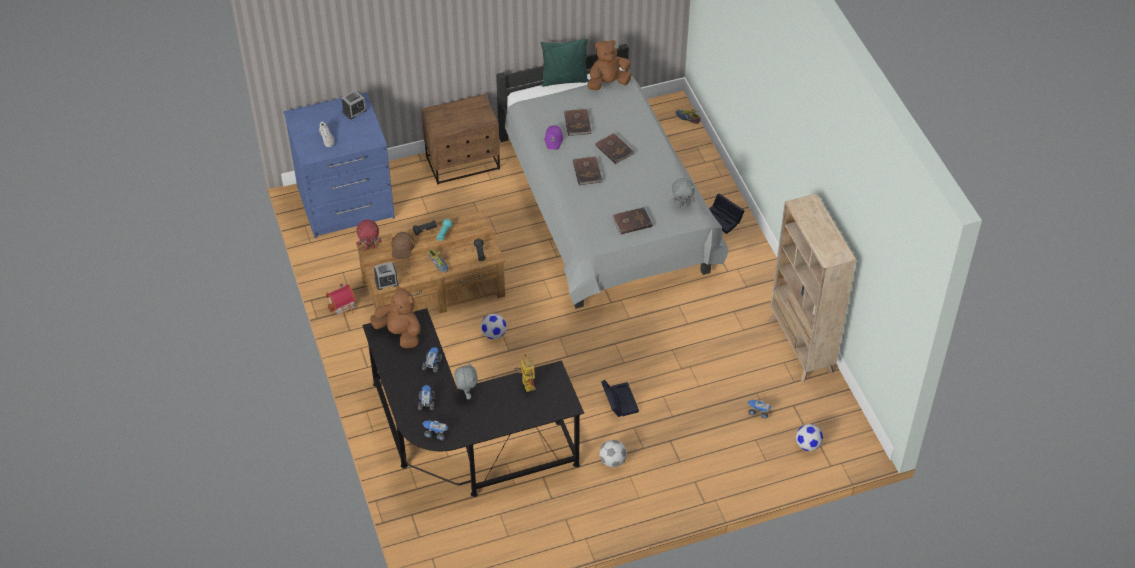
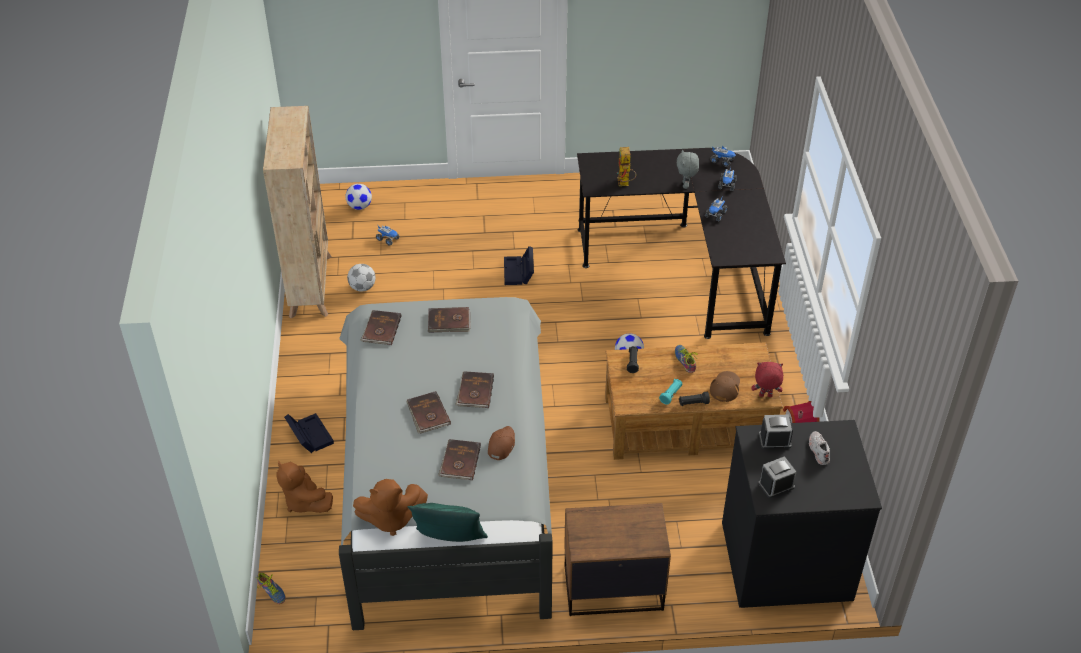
camera: 165 degrees left, 5 degrees down
(346, 203) = (786, 558): blue dresser -> black dresser
(386, 282) = (749, 352): alarm clock -> alarm clock (774, 440)
(400, 333) = (745, 247): brown plush toy -> brown plush toy (304, 501)
(554, 140) = (501, 445): purple cap -> brown cap
(612, 461) = (545, 226): football -> football (362, 287)
(682, 206) = (381, 329): grey plush toy -> brown book

